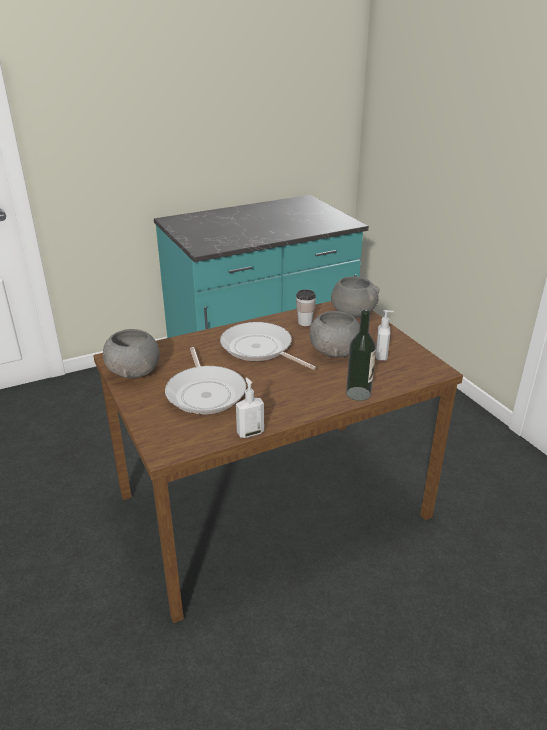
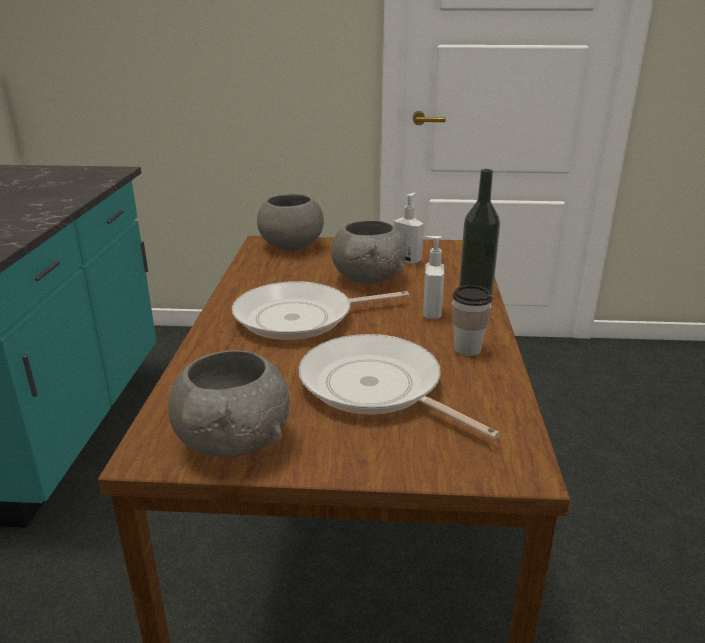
camera: 60 degrees left, 5 degrees down
(205, 392) = (376, 388): frying pan -> frying pan turned 150 degrees counterclockwise
(250, 432) = (514, 380): soap dispenser -> soap dispenser (431, 313)
(305, 323) = (273, 274): cup -> cup (467, 349)

